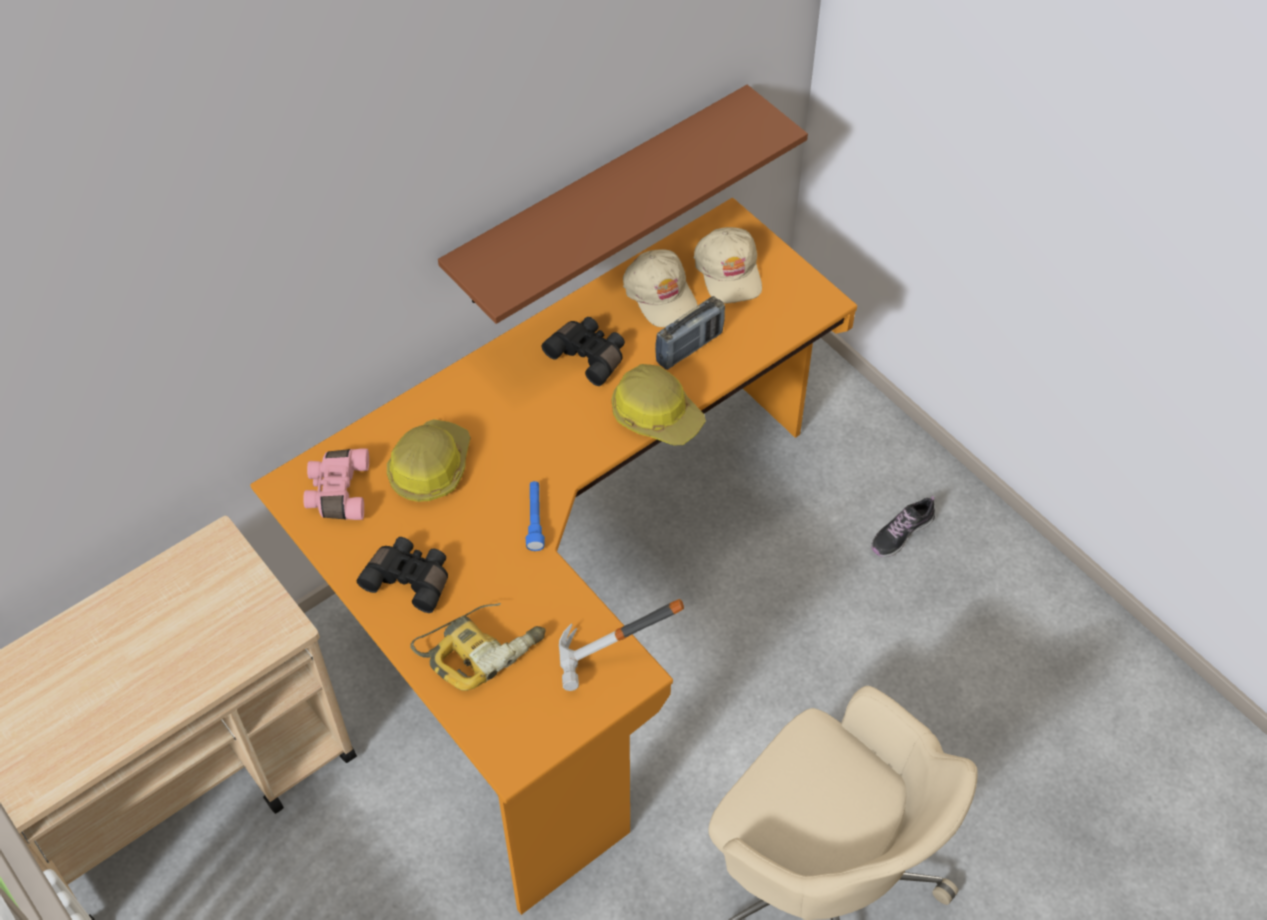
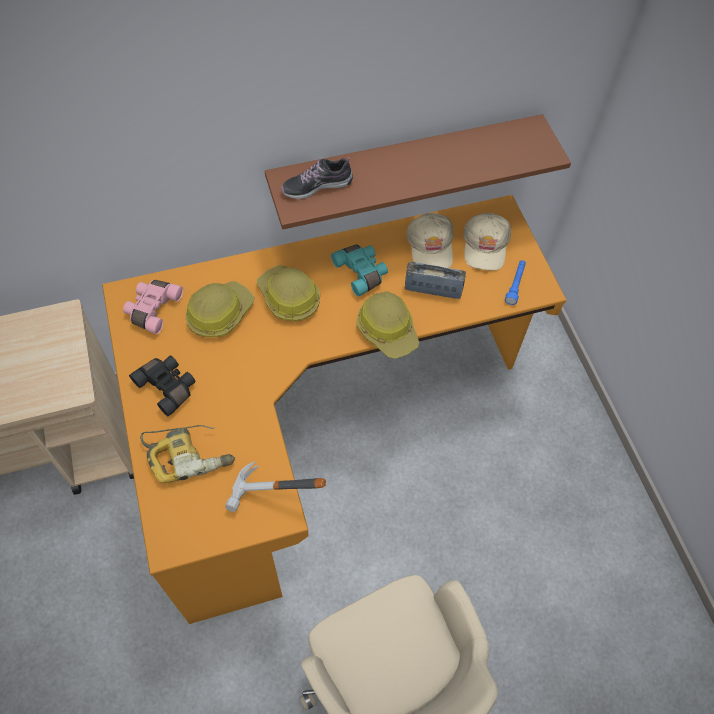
camera: 20 degrees right, 5 degrees up
(511, 418) = (288, 298): none -> hard hat
(535, 519) = (270, 375): blue flashlight -> blue flashlight (515, 285)
(589, 355) = (362, 272): black binoculars -> turquoise binoculars
(689, 347) = (433, 290): radio -> radio turned 150 degrees counterclockwise
(901, 533) = (551, 461): shoe -> shoe (317, 186)

